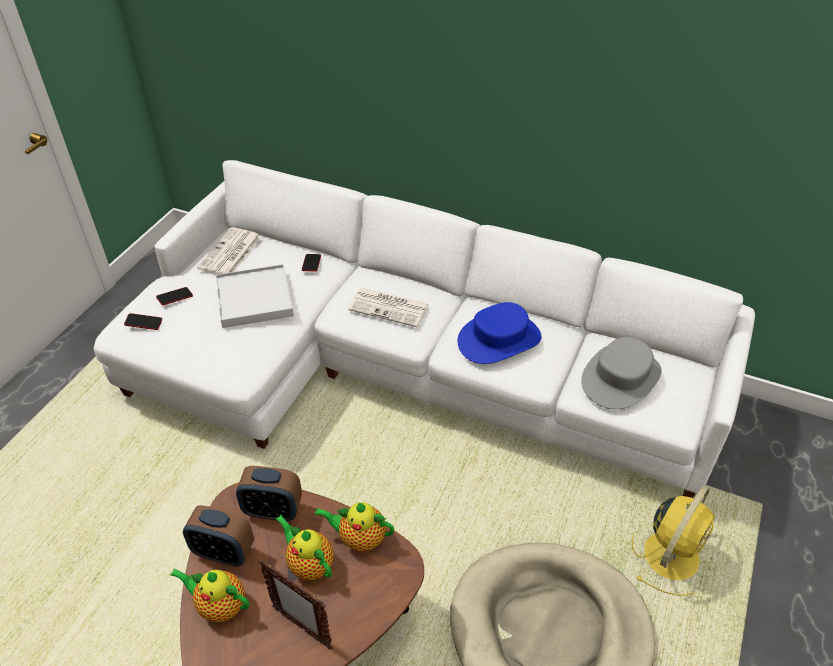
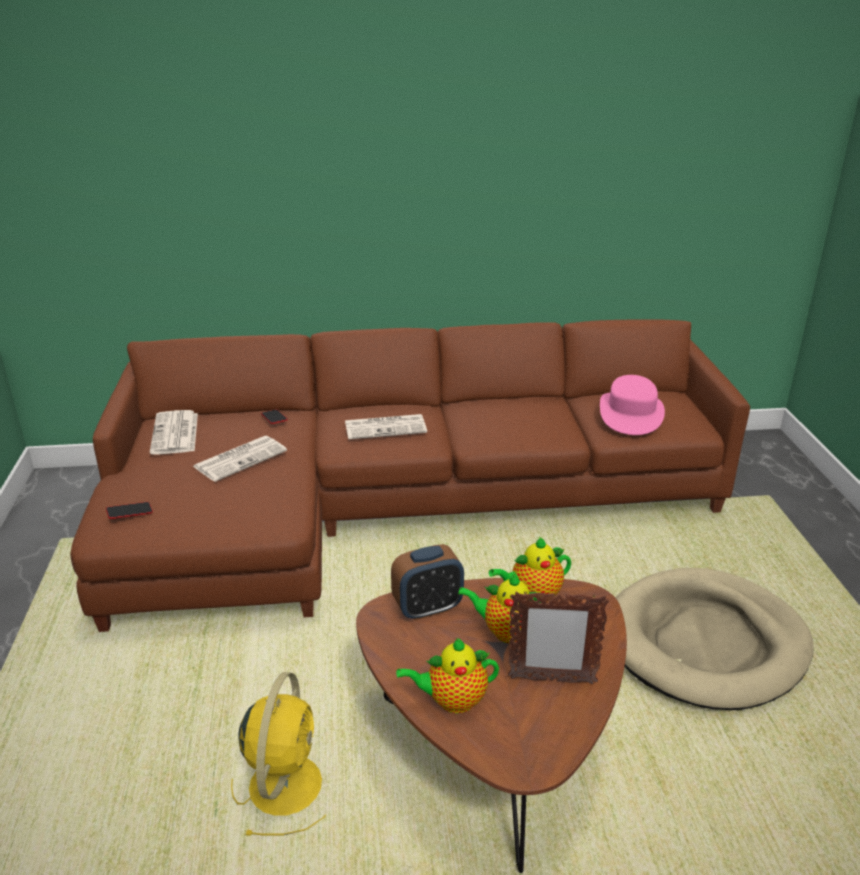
camera: 30 degrees left, 15 degrees down
(175, 298) = (146, 483): phone -> none
(224, 552) = (412, 659): alarm clock -> none
(255, 298) = (241, 458): white tray -> newspaper
(399, 368) = (391, 507): white sofa -> brown sofa
(499, 339) = (508, 419): blue hat -> none
(621, 377) = (631, 414): grey hat -> pink hat
(672, 554) = (741, 551): yellow fan -> yellow fan (286, 782)

